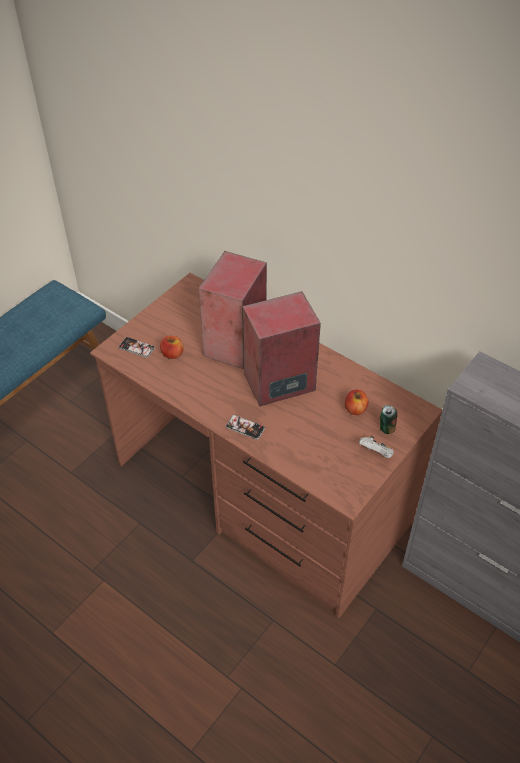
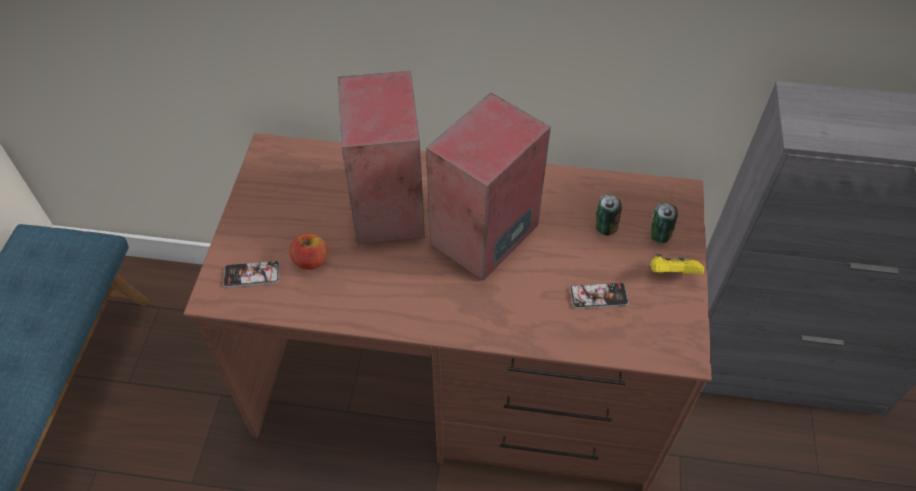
camera: 30 degrees left, 5 degrees up
(245, 427) = (486, 320): phone -> phone (598, 296)
(355, 409) = (604, 227): apple -> can
(376, 453) = (672, 274): white game controller -> yellow game controller

